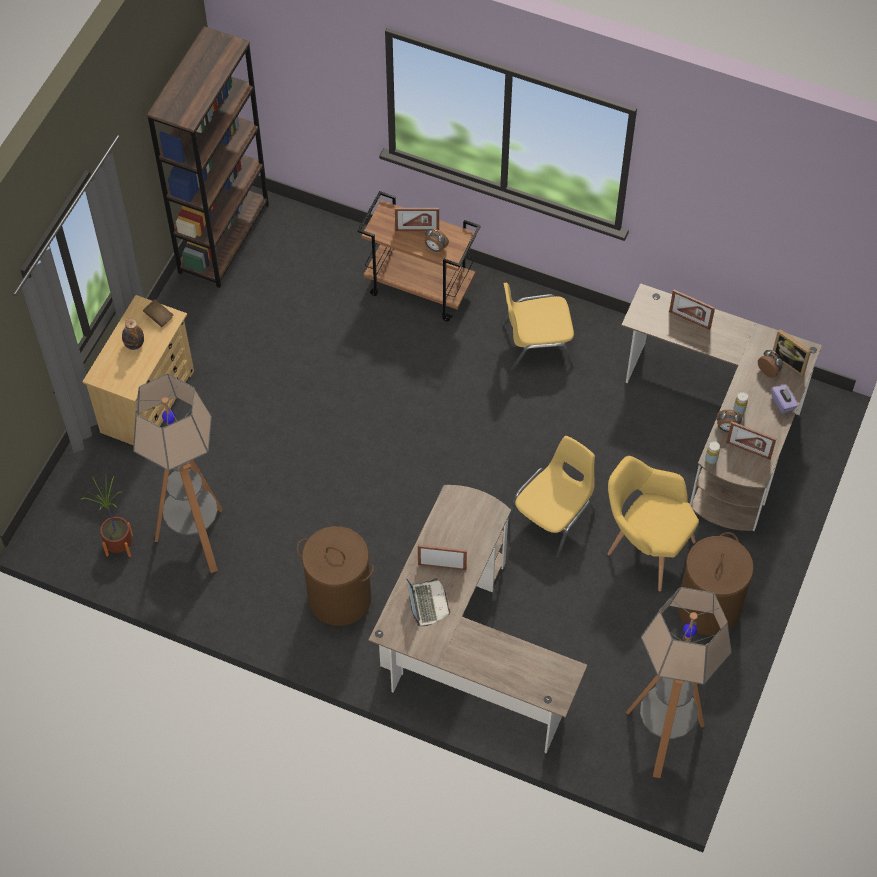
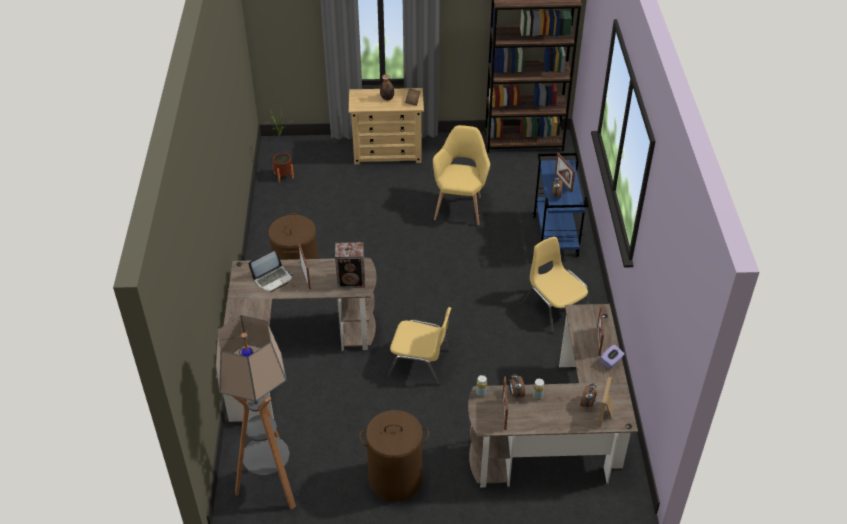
camera: 65 degrees right, 15 degrees down
(196, 539) = (305, 203): floor lamp -> none
(421, 288) = (555, 236): brown cart -> blue cart
(475, 518) = (352, 280): none -> speaker
(644, 547) = (426, 423): yellow armchair -> yellow armchair (460, 206)
(783, 403) = (563, 422): purple tissue box -> purple tissue box (611, 362)

